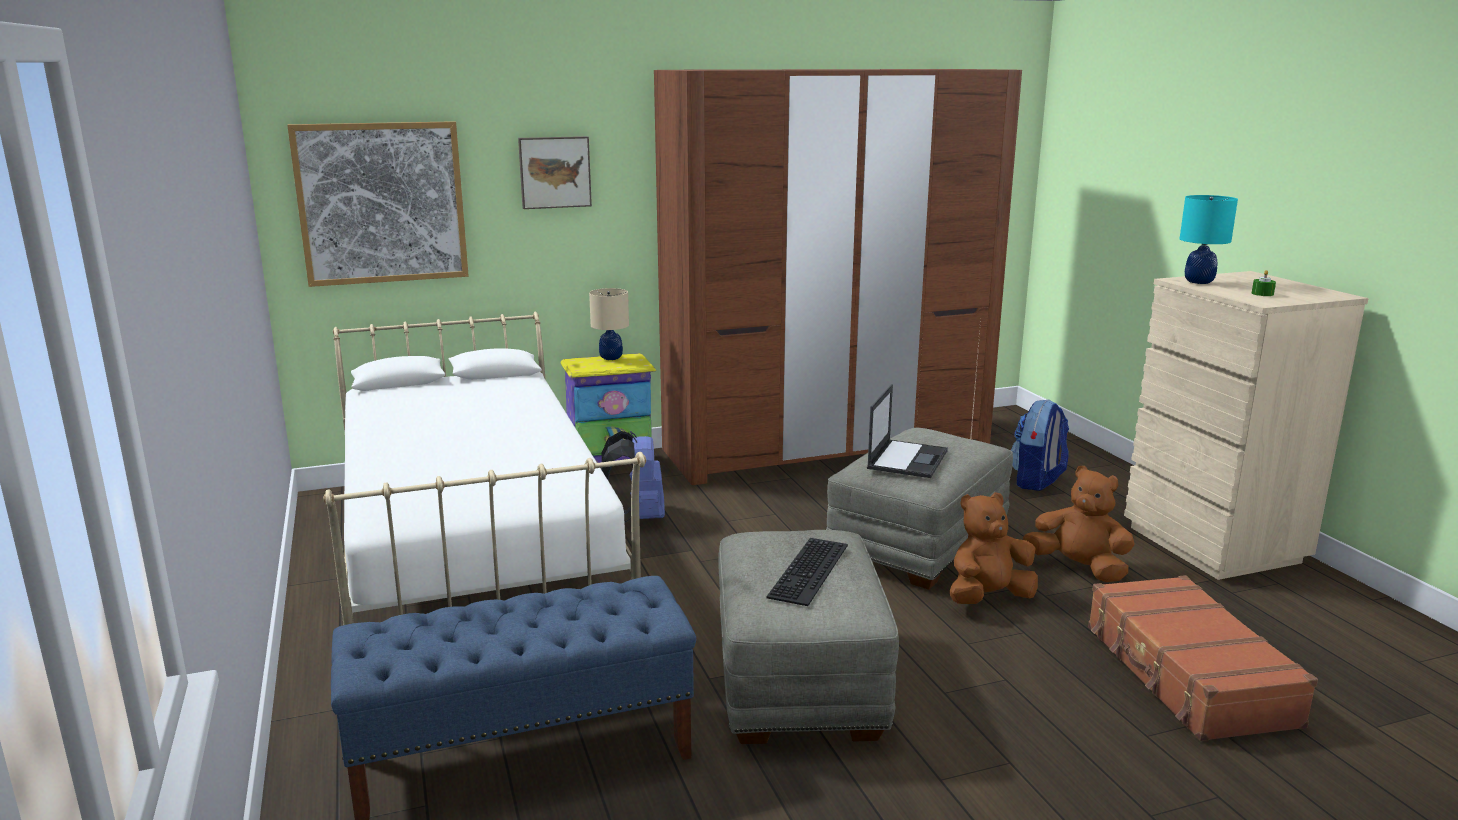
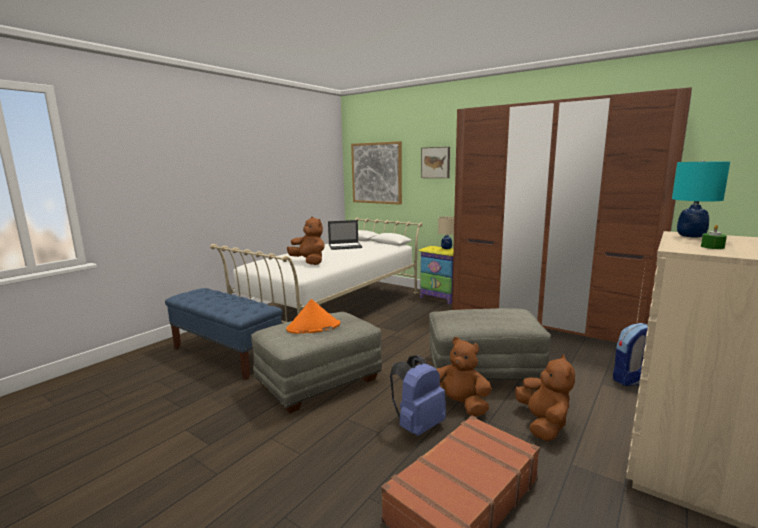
camera: 55 degrees right, 5 degrees down
(516, 463) = (309, 262): none -> brown plush toy
(638, 517) = (408, 315): blue backpack -> blue backpack (417, 425)
(811, 571) = (313, 327): keyboard -> orange hat
(907, 459) = (470, 315): laptop -> laptop (345, 246)

